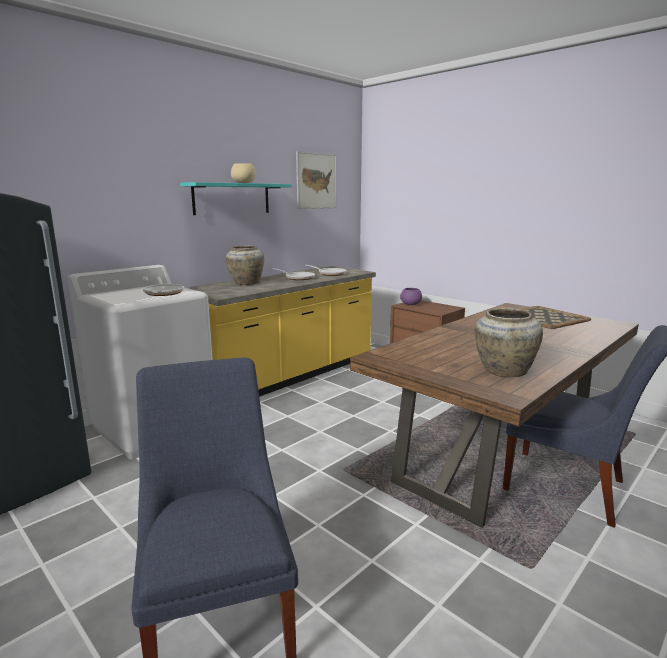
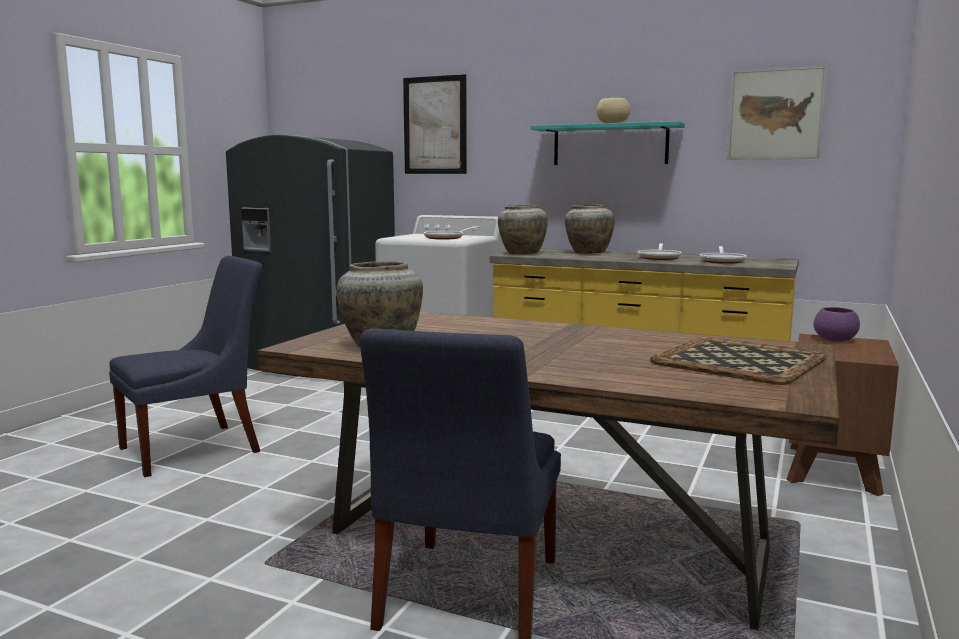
camera: 70 degrees right, 5 degrees down
(65, 174) = (435, 125): none -> picture
(222, 293) = (521, 253): none -> beige vase

